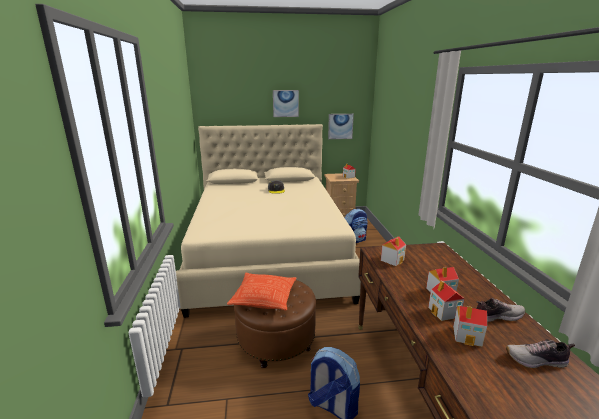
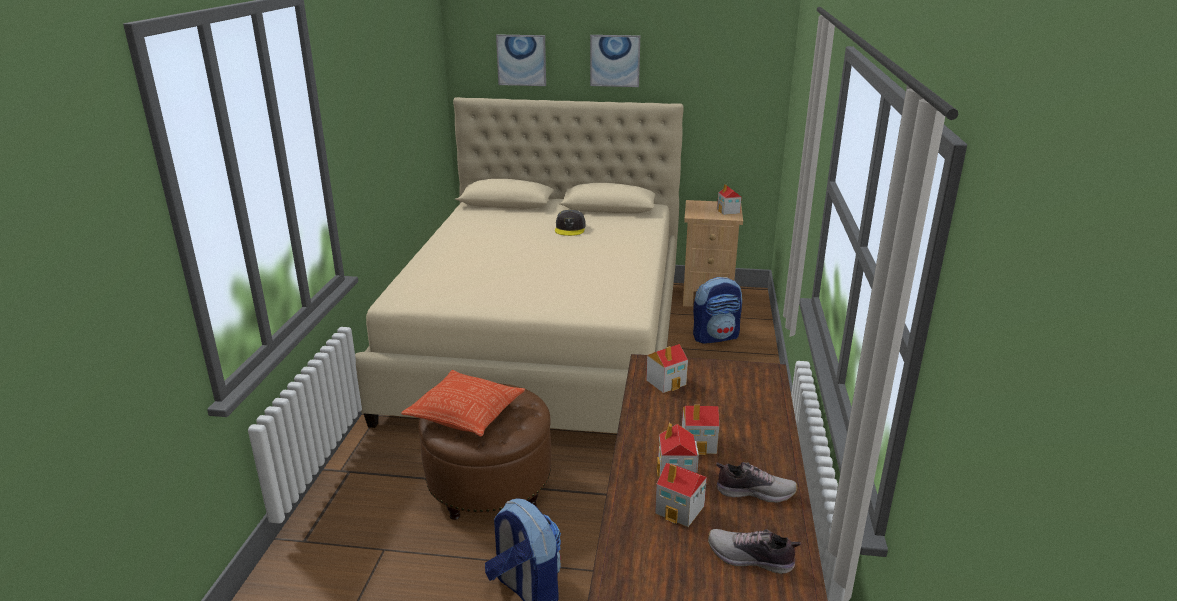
camera: 15 degrees right, 5 degrees up
(340, 126) = (722, 109): picture -> picture (521, 60)

